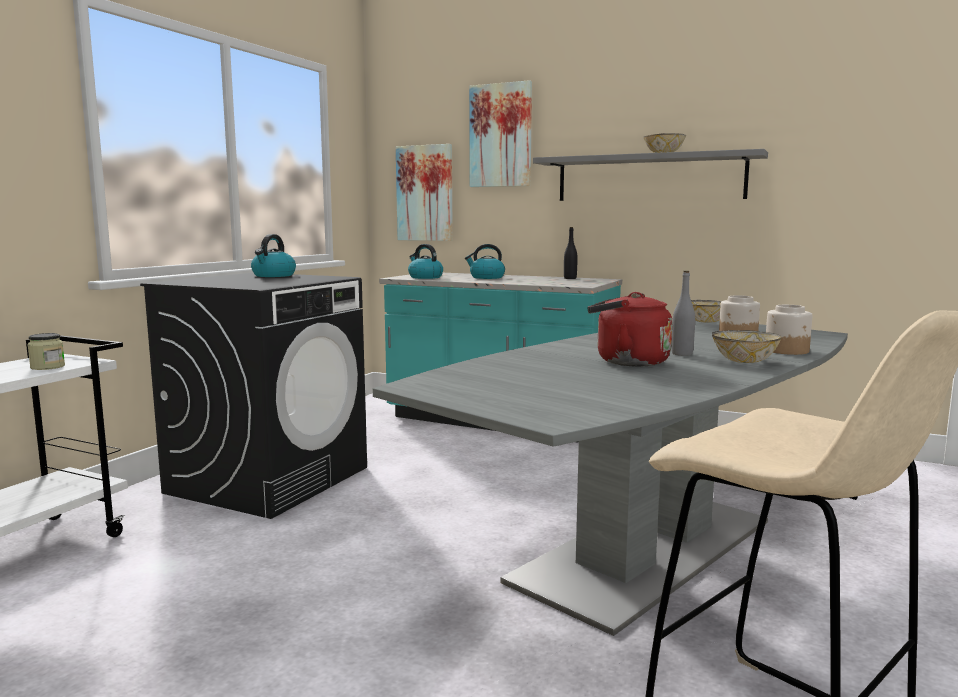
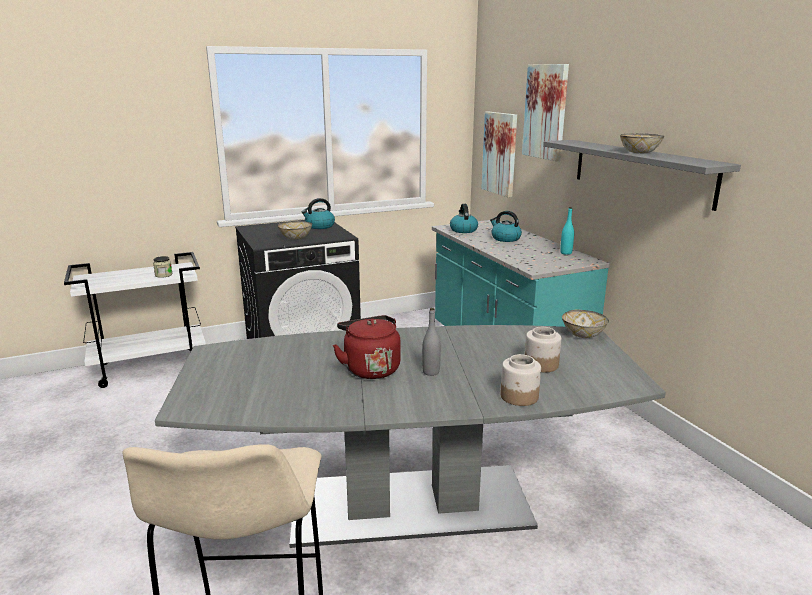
camera: 40 degrees right, 10 degrees up
(570, 278) = (566, 253): black bottle -> turquoise bottle
(743, 361) = (444, 397): bowl -> bowl (295, 238)

